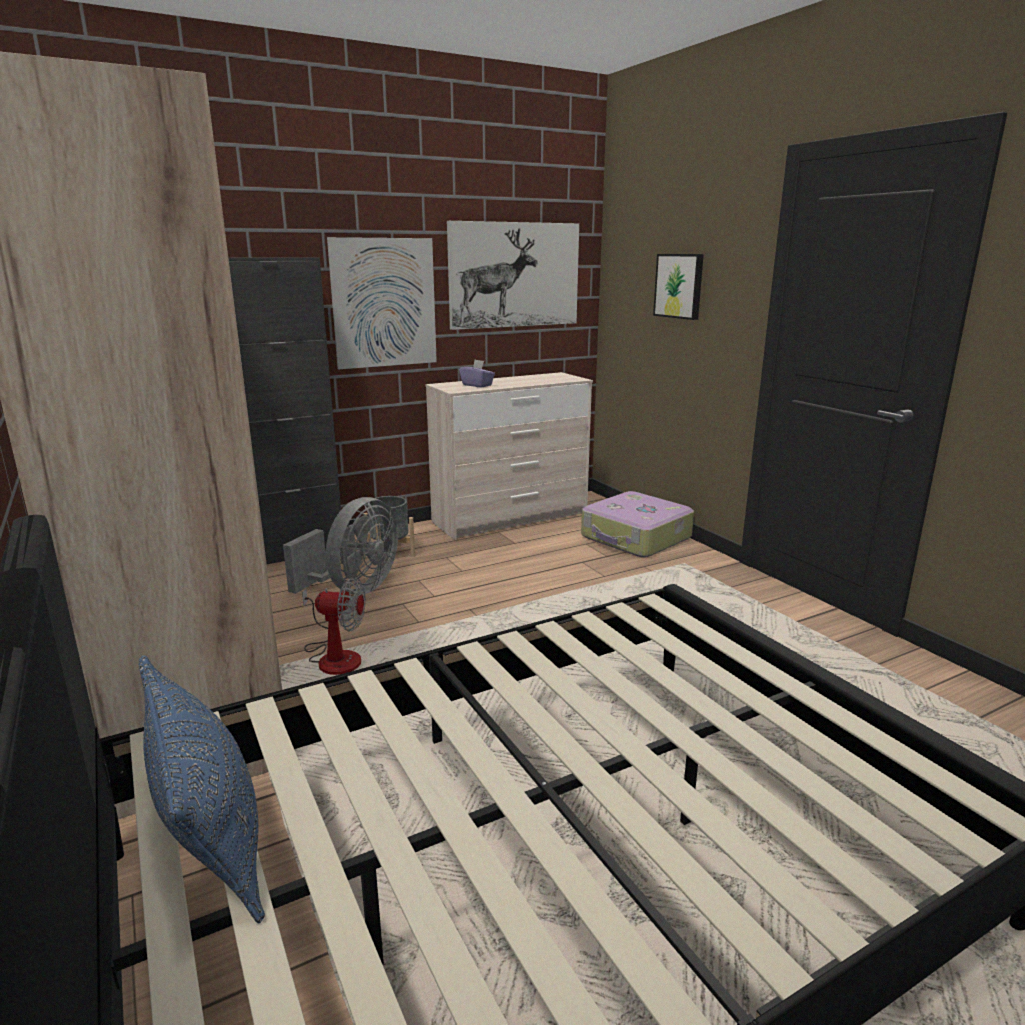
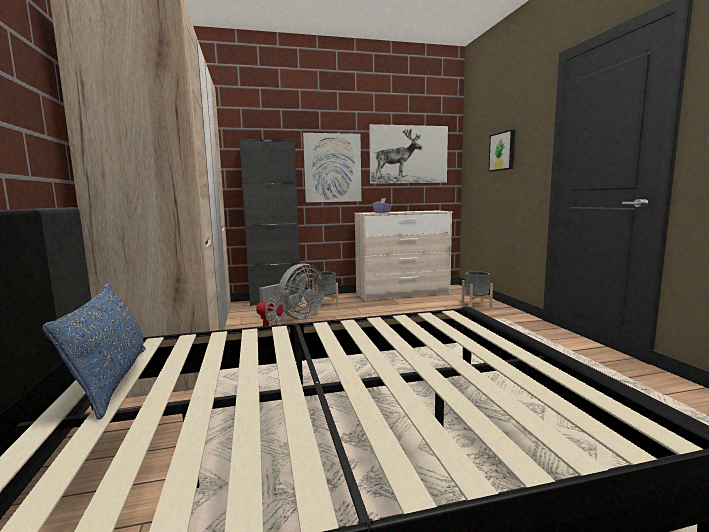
camera: 15 degrees right, 10 degrees down
(635, 538) = (476, 305): suitcase -> grey planter

